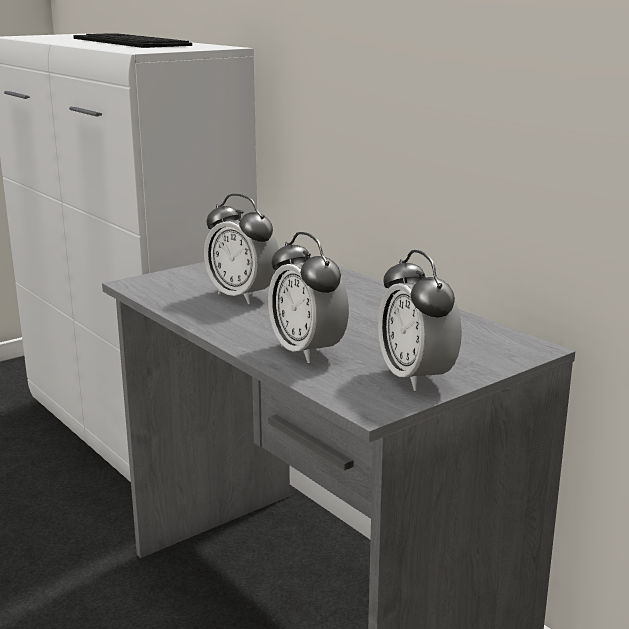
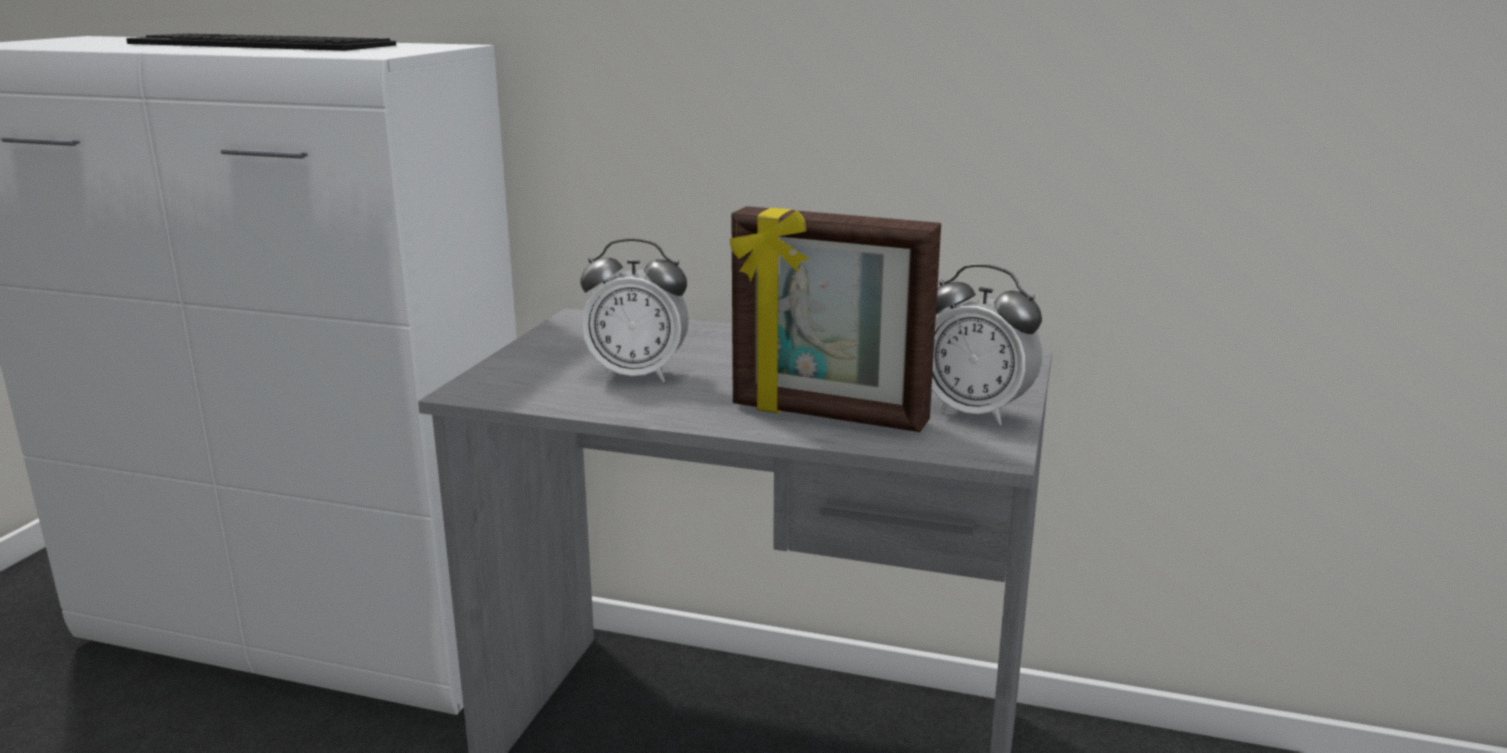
camera: 35 degrees left, 0 degrees up
(307, 351) = (828, 416): alarm clock -> picture frame

